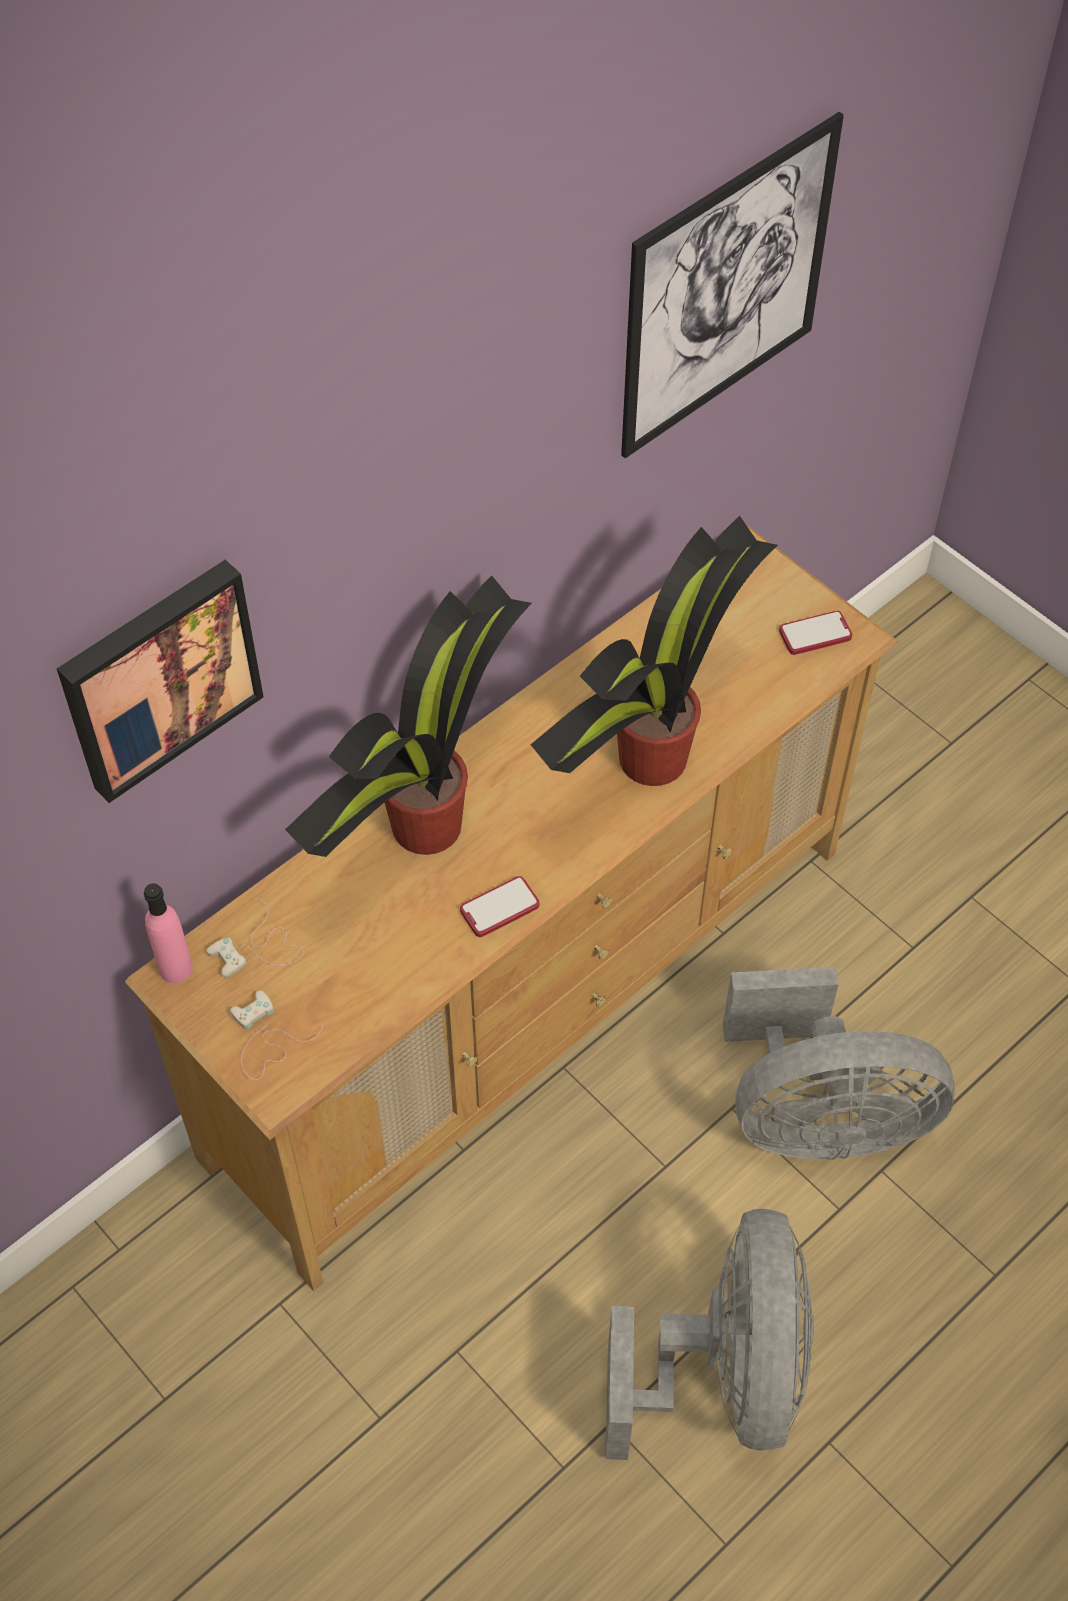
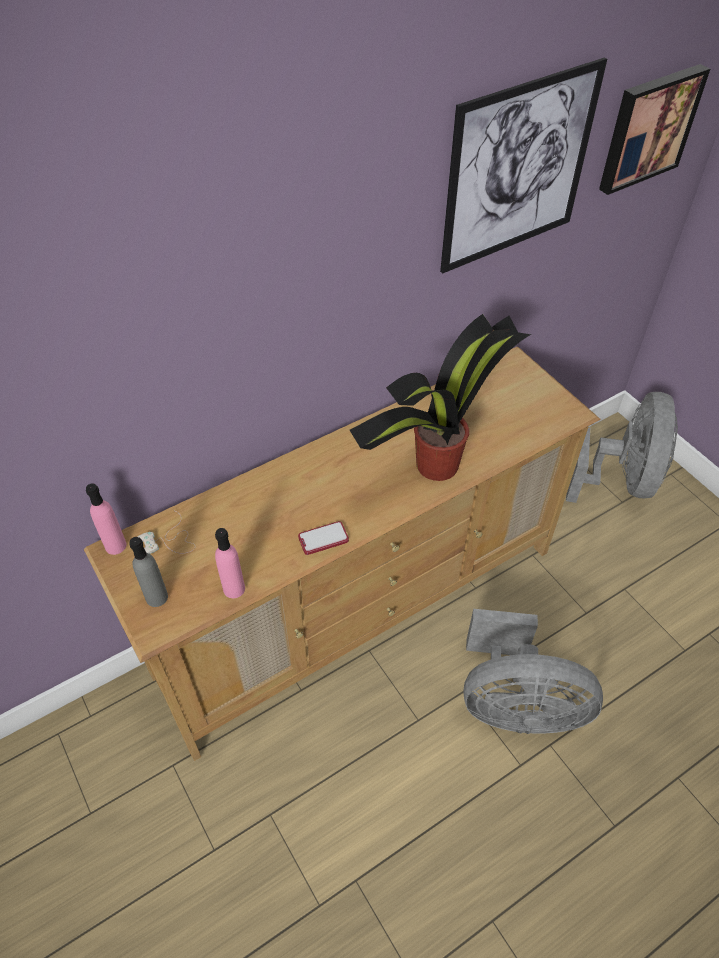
camera: 10 degrees right, 5 degrees down
(158, 676) = (94, 335): picture -> picture (648, 128)
(265, 1039) = (157, 597): white game controller -> grey bottle
(381, 1007) = (234, 589): none -> pink bottle
(423, 828) = (288, 485): potted plant -> none
(722, 1373) = (431, 860): grey fan -> grey fan (620, 479)
(815, 634) = (549, 408): phone -> none

